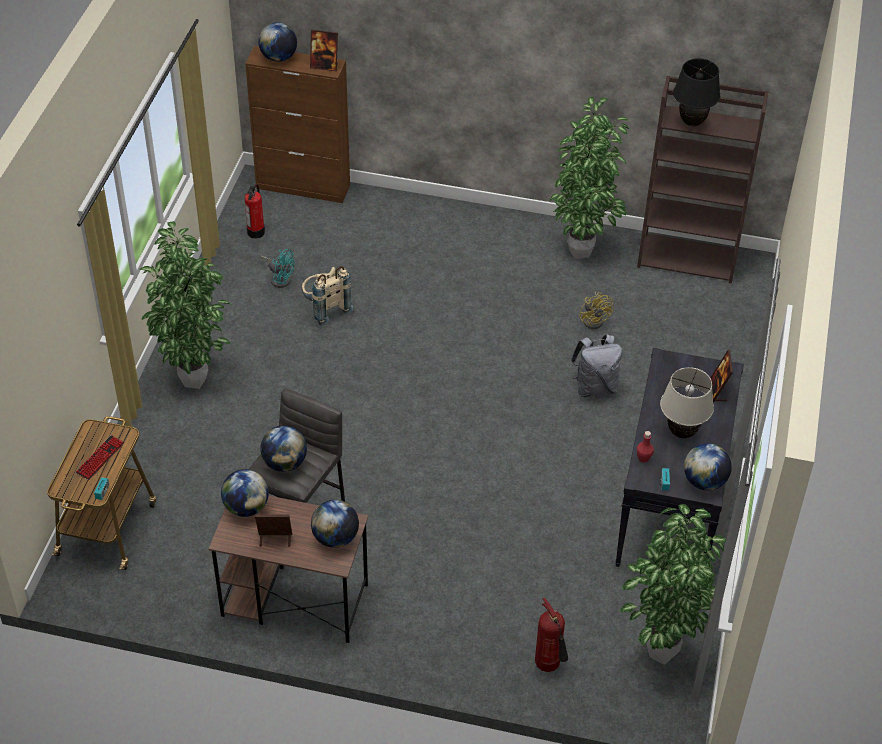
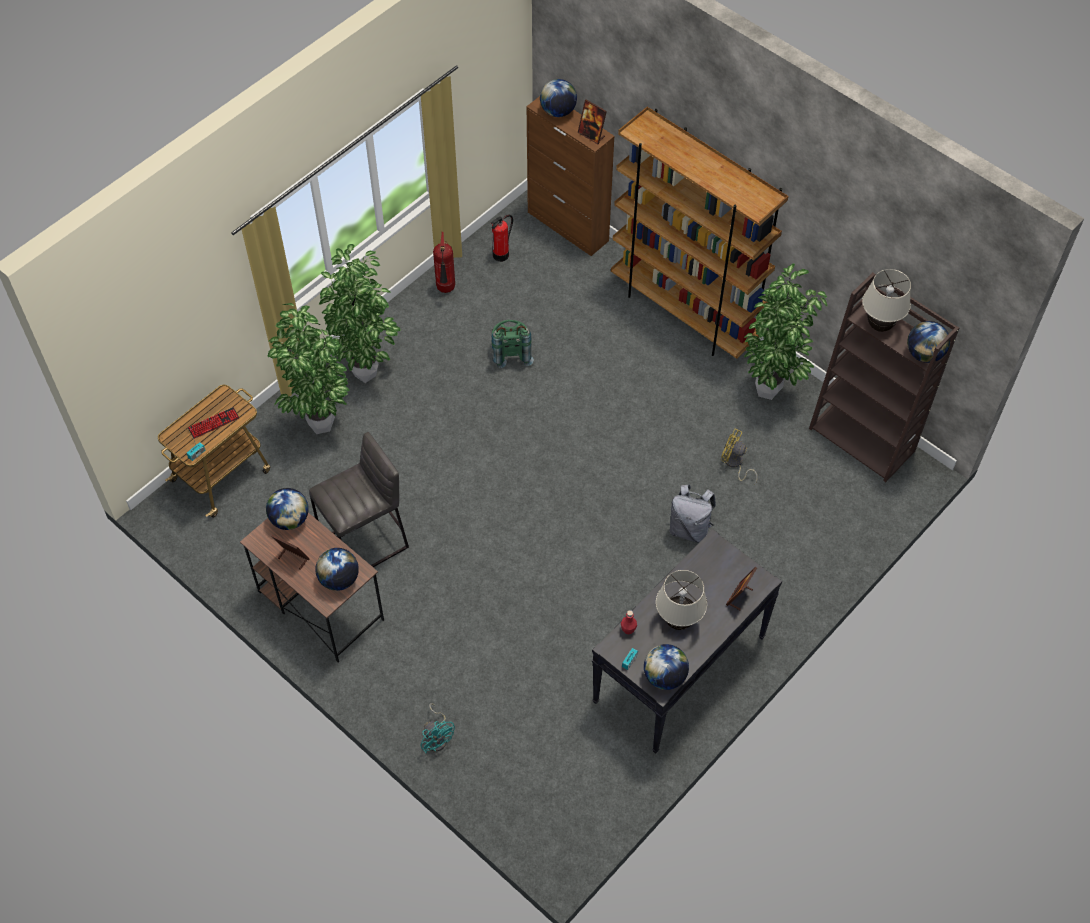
camera: 30 degrees right, 10 degrees up
(279, 278) = (492, 308): turquoise fan -> turquoise fan (437, 737)
(285, 463) = (342, 494): globe -> globe (924, 354)
(325, 309) = (511, 352): beige backpack -> green backpack
(461, 217) = (684, 313): none -> brown bookcase
(549, 666) = (479, 762): fire extinguisher -> fire extinguisher (446, 290)
(595, 320) = (734, 464): yellow fan -> yellow fan turned 105 degrees clockwise
(661, 656) = (575, 800): potted plant -> potted plant (319, 427)
(692, 122) = (879, 326): black table lamp -> beige table lamp

